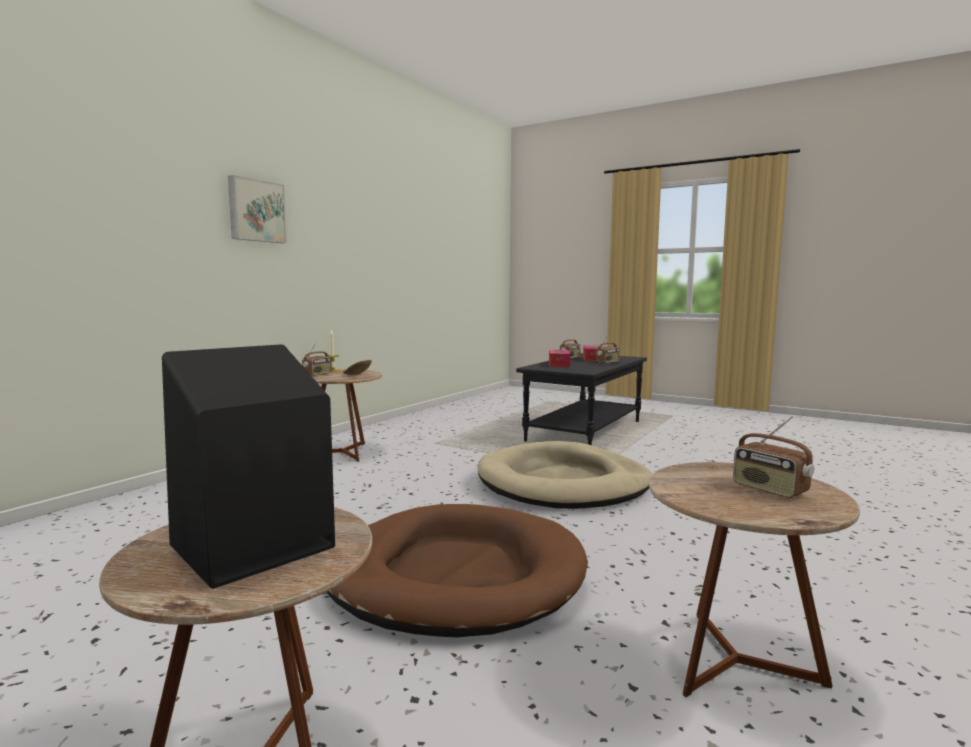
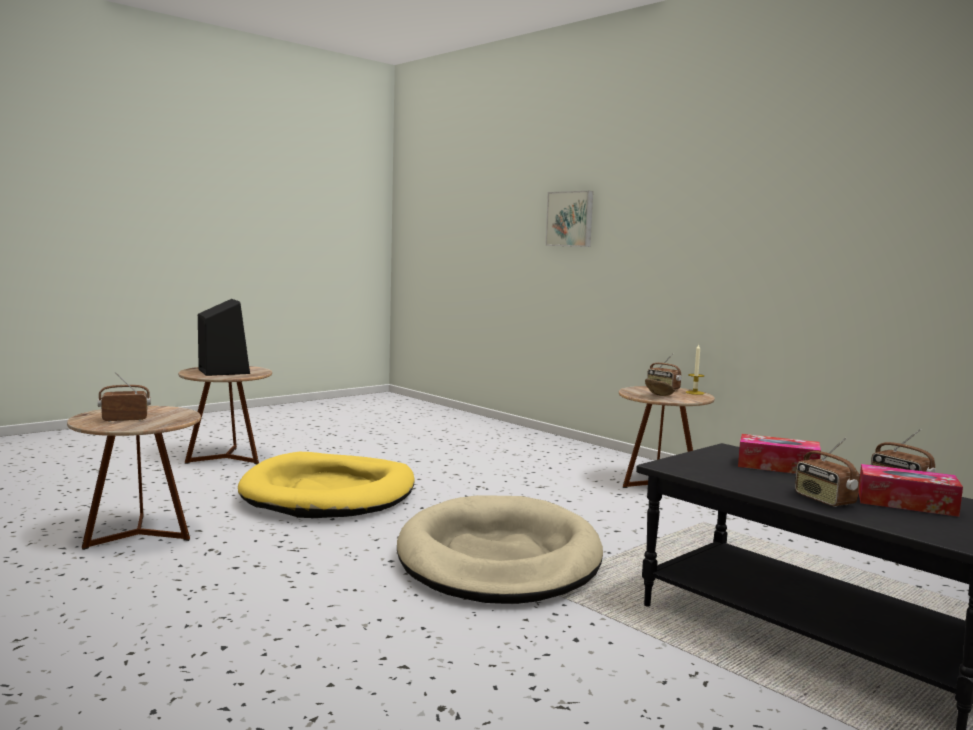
camera: 105 degrees right, 0 degrees up
(256, 211) = (683, 211): picture -> picture (570, 219)
(455, 576) = (330, 493): brown dog bed -> yellow dog bed

